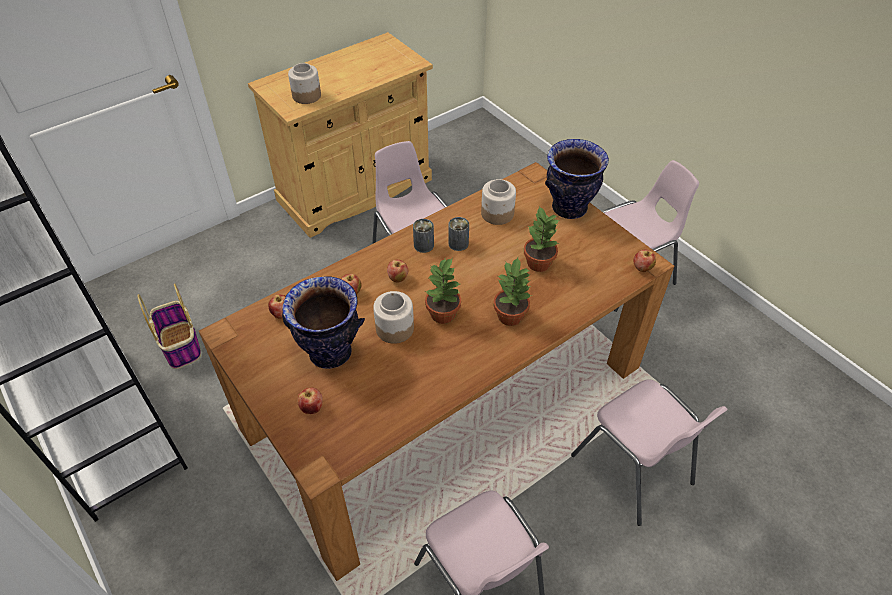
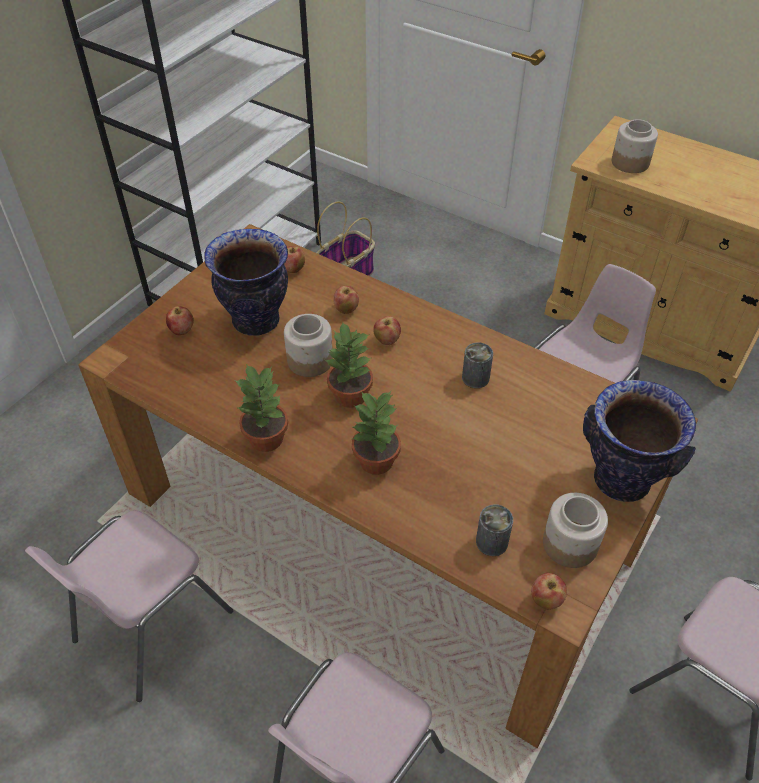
camera: 70 degrees right, 0 degrees up
(423, 245) = (454, 347): can -> can (492, 542)
(497, 214) = (555, 402): jar -> jar (569, 544)
(538, 263) = (487, 468): potted plant -> potted plant (267, 438)

